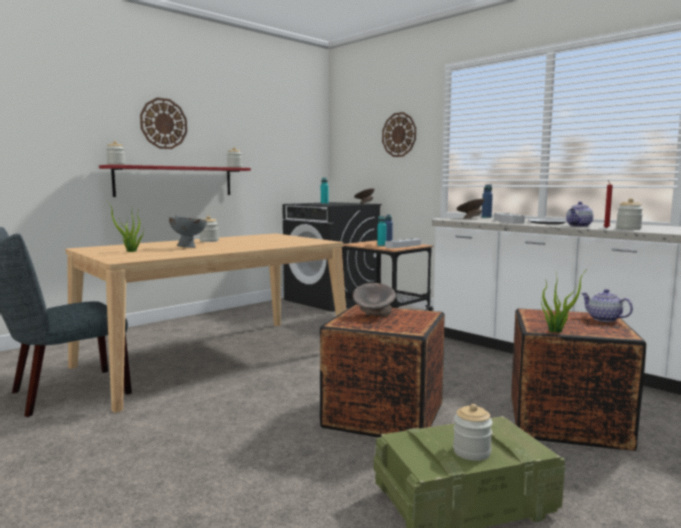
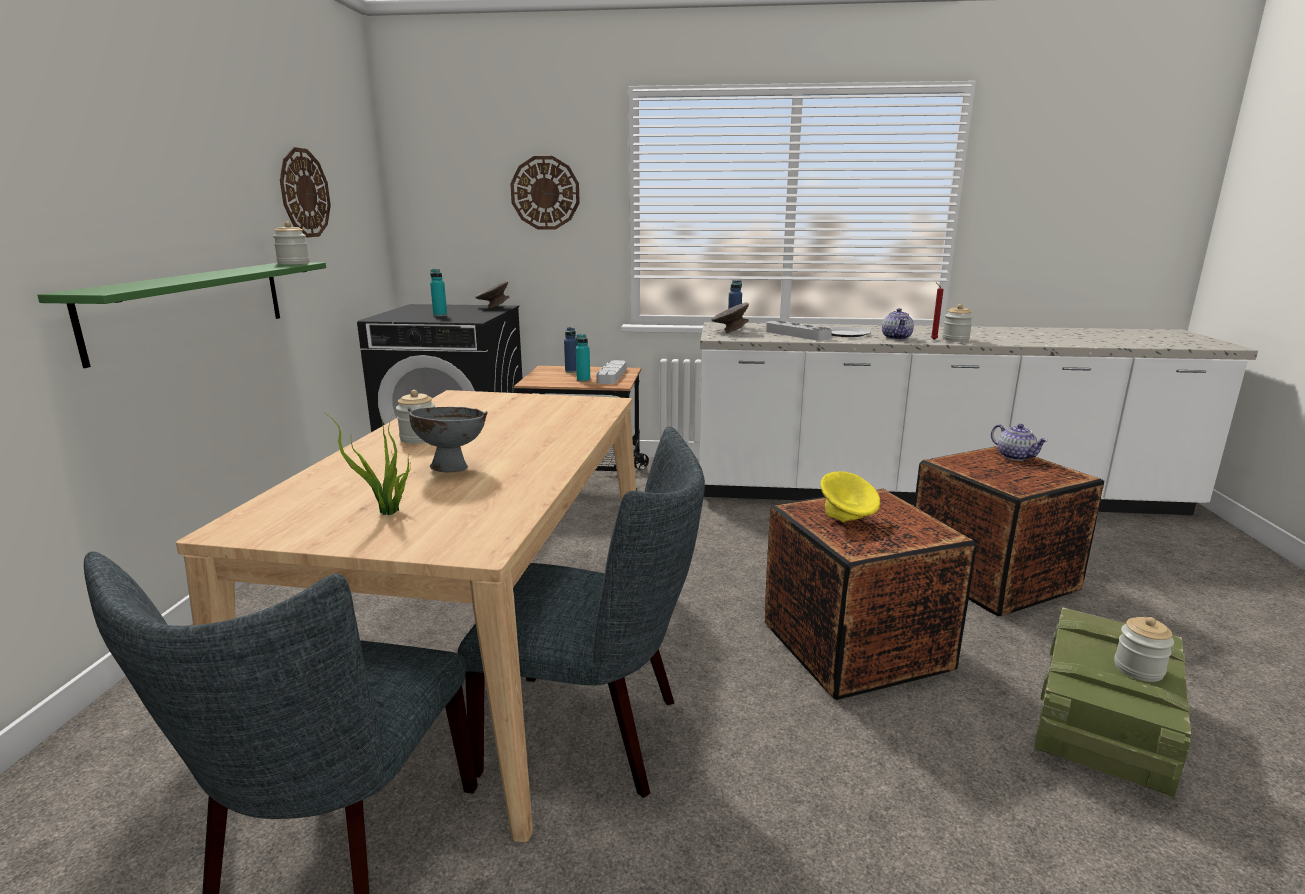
camera: 40 degrees left, 10 degrees up
(116, 164) = (94, 290): jar -> none
(163, 123) = (148, 175): wall clock -> wall clock (304, 193)
(175, 181) = (191, 307): red shelf -> green shelf
(196, 396) = (594, 734): none -> grey chair
(374, 315) = (847, 520): grey bowl -> yellow bowl
(557, 331) = (1034, 488): potted plant -> none
(603, 319) = (1015, 456): teapot -> teapot turned 135 degrees counterclockwise

